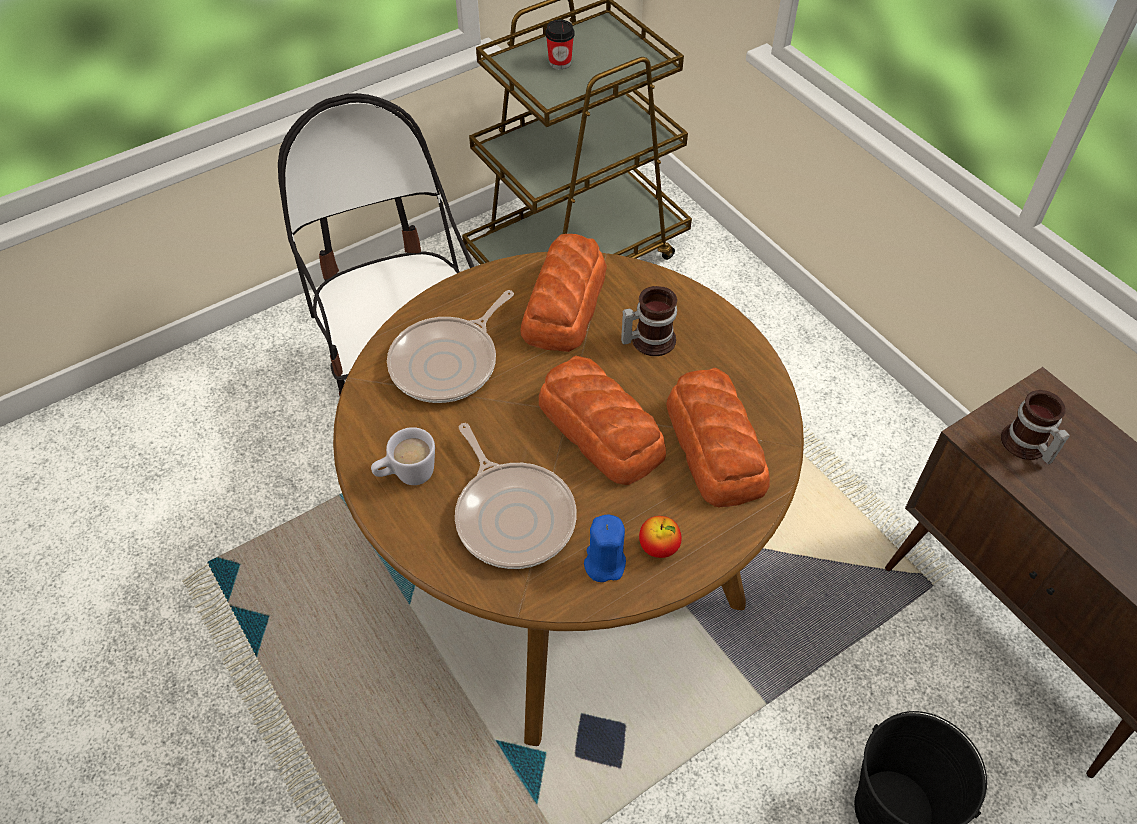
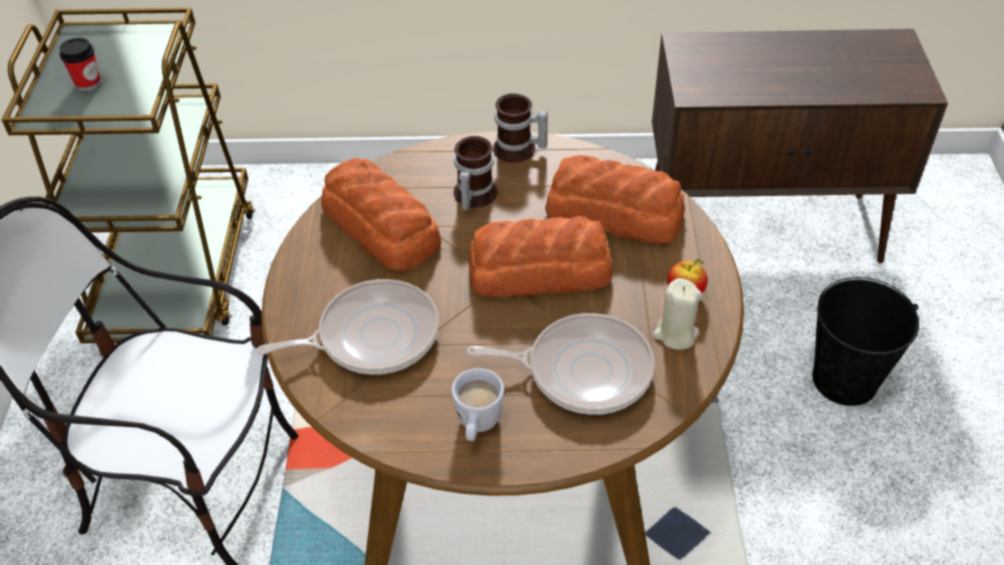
camera: 55 degrees left, 5 degrees down
(448, 363) = (372, 336): frying pan -> frying pan turned 90 degrees counterclockwise
(604, 563) = (675, 334): blue candle -> beige candle
(1025, 446) = (720, 77): mug -> mug (518, 150)

